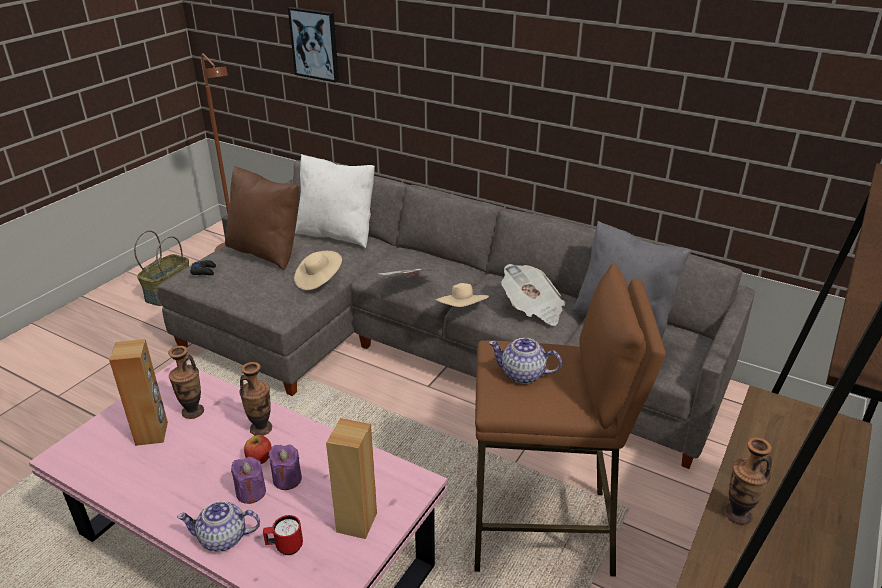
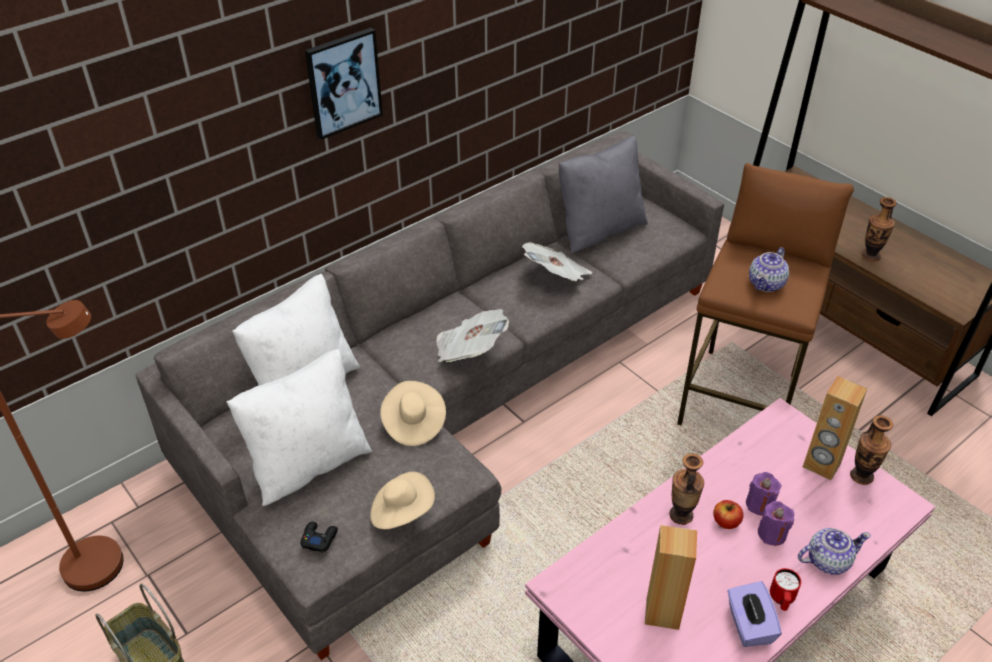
camera: 70 degrees left, 10 degrees up
(141, 488) = (749, 625): none -> purple tissue box
(193, 412) = (635, 572): vase -> vase (861, 476)
(223, 538) = (827, 560): teapot -> teapot turned 120 degrees counterclockwise
(266, 252) = (308, 464): brown pillow -> white pillow
(285, 547) = (843, 517): red mug -> red mug (781, 600)
(315, 44) = (110, 190): picture -> picture (343, 82)
(462, 311) = (536, 323): beige hat -> beige hat (402, 511)

